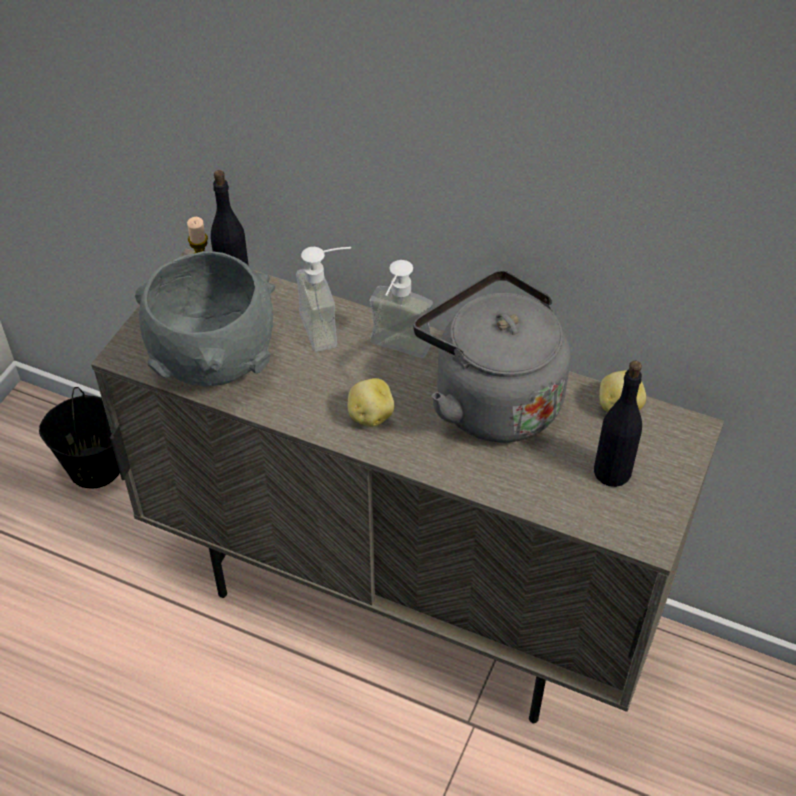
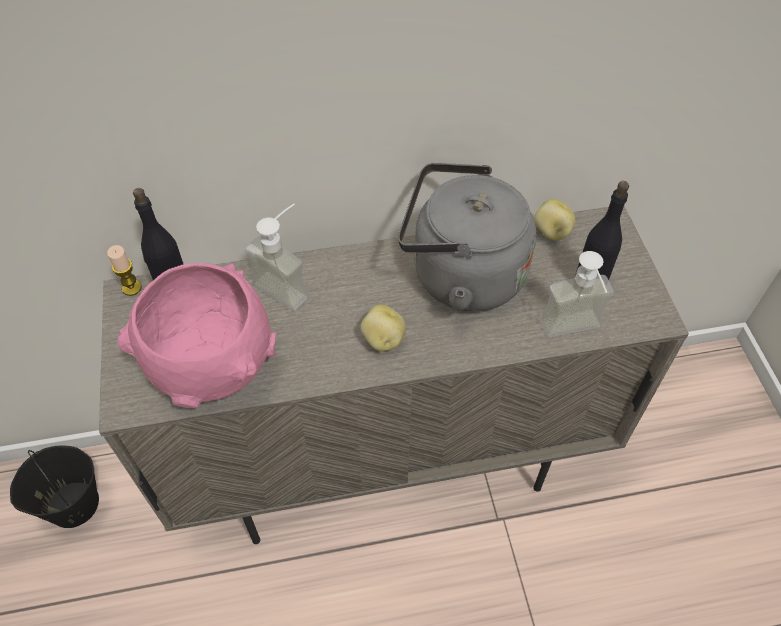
camera: 35 degrees left, 5 degrees up
(212, 360) = (211, 367): grey bowl -> pink bowl
(396, 352) = (358, 276): soap dispenser -> soap dispenser (574, 334)

